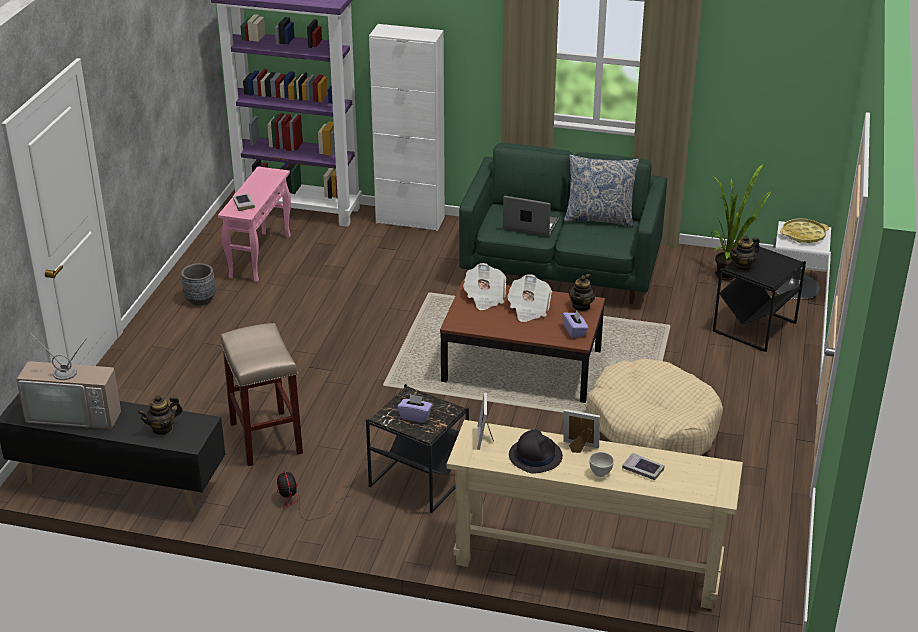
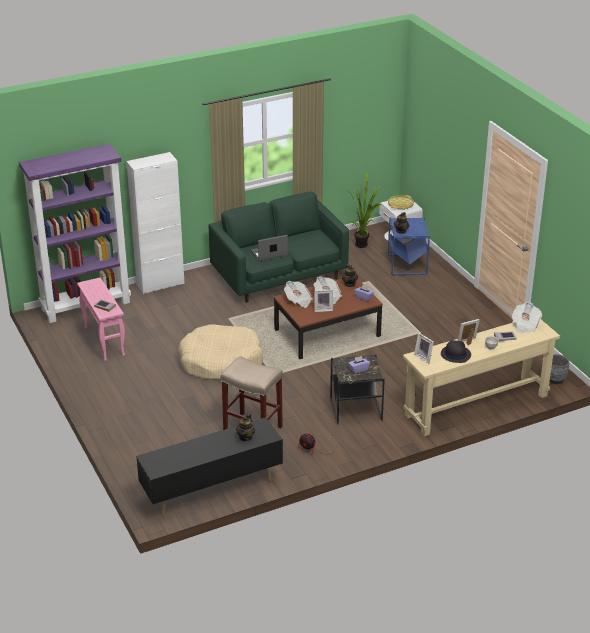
camera: 40 degrees left, 0 degrees up
(76, 413) = (188, 453): television -> none
(200, 299) = (105, 380): grey planter -> grey planter (555, 379)
(500, 322) = (323, 309): none -> picture frame
(599, 218) = (297, 236): pillow -> none
(653, 425) = (423, 331): beige dog bed -> beige dog bed (221, 362)
(701, 467) = (525, 325): none -> newspaper
(755, 327) = (407, 265): black side table -> blue side table

